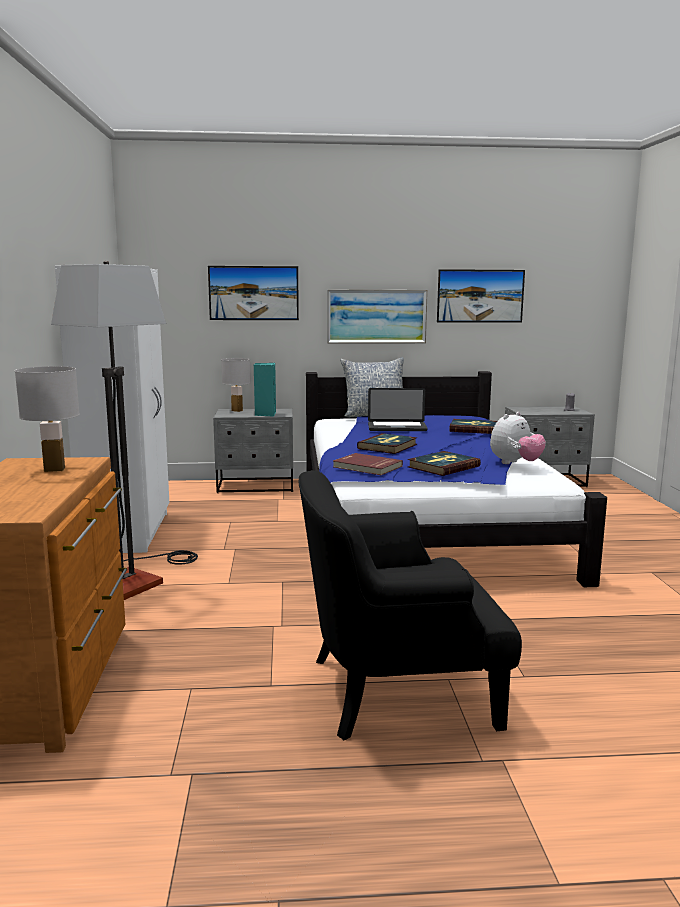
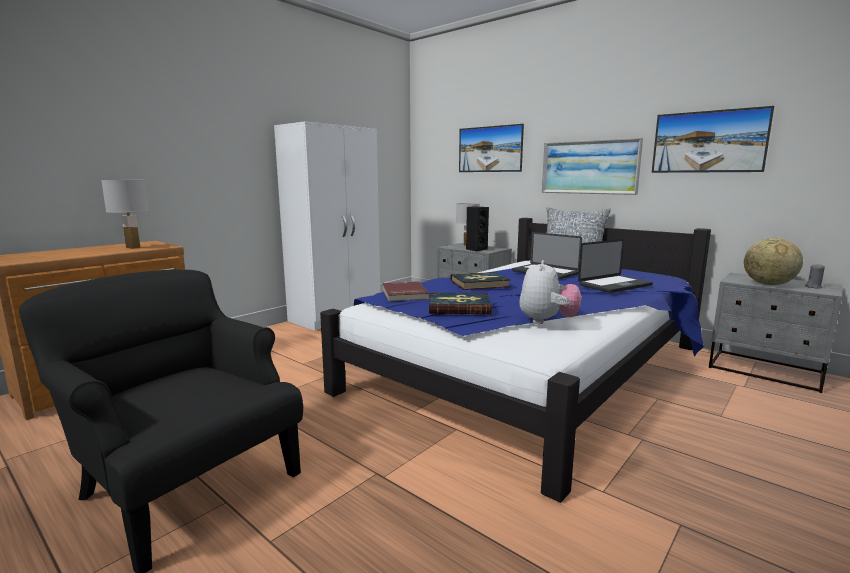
camera: 45 degrees right, 0 degrees up
(137, 578) = (274, 343): floor lamp -> none
(265, 414) = (476, 249): turquoise speaker -> black speaker
(473, 429) = (615, 285): book -> laptop
(515, 463) = (547, 321): plush toy -> plush toy turned 75 degrees counterclockwise
(547, 412) = (768, 284): none -> globe

